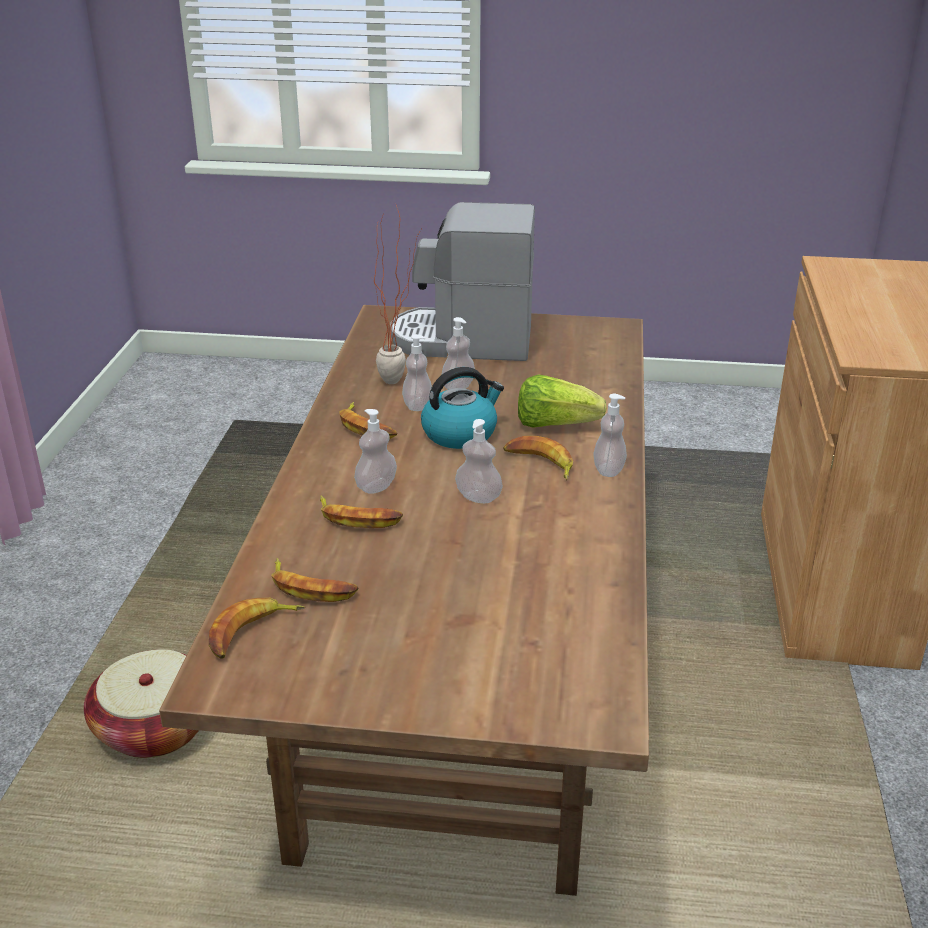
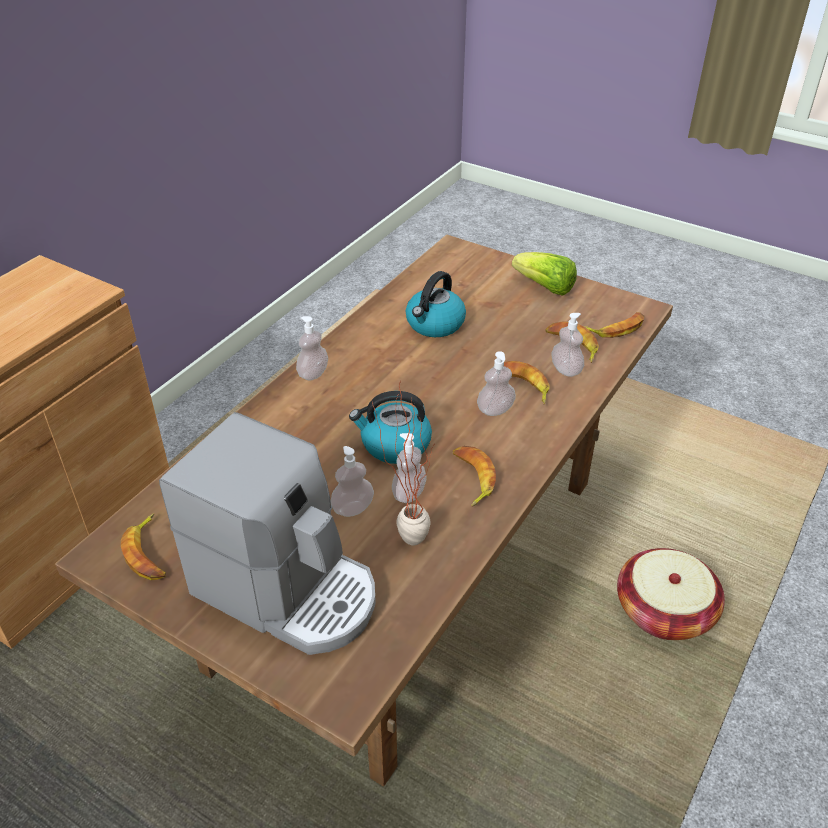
camera: 155 degrees left, 10 degrees up
(478, 497) = (425, 378): soap dispenser -> soap dispenser (566, 370)
(520, 564) = (435, 324): none -> kettle
(540, 463) = (357, 394): banana -> banana (148, 553)
(555, 424) = (309, 430): lettuce -> lettuce (545, 287)

